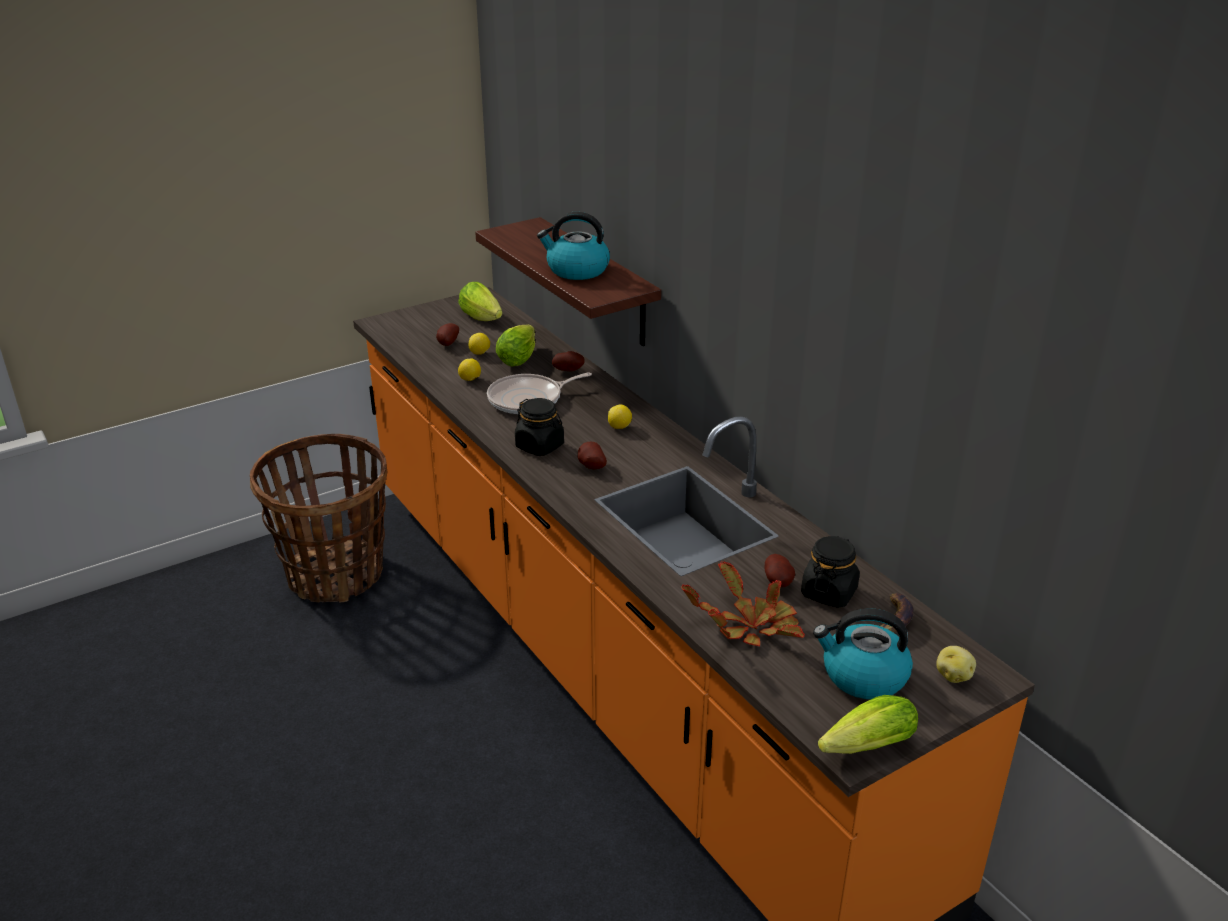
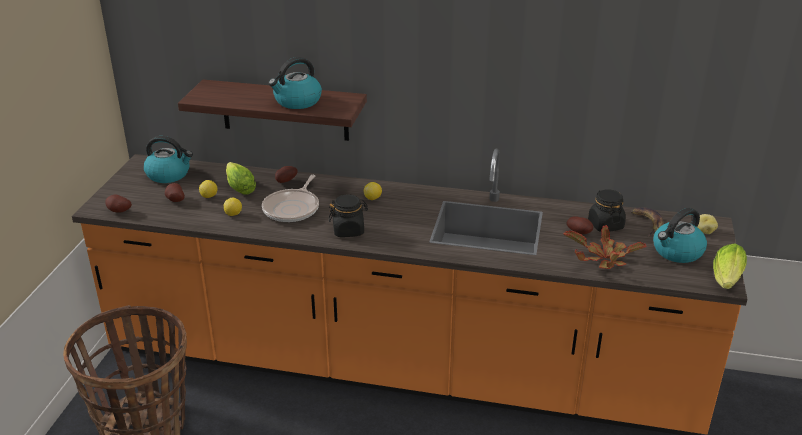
camera: 45 degrees left, 0 degrees up
(483, 318) = (169, 174): lettuce -> kettle
(590, 467) = (396, 226): potato -> potato (118, 211)

